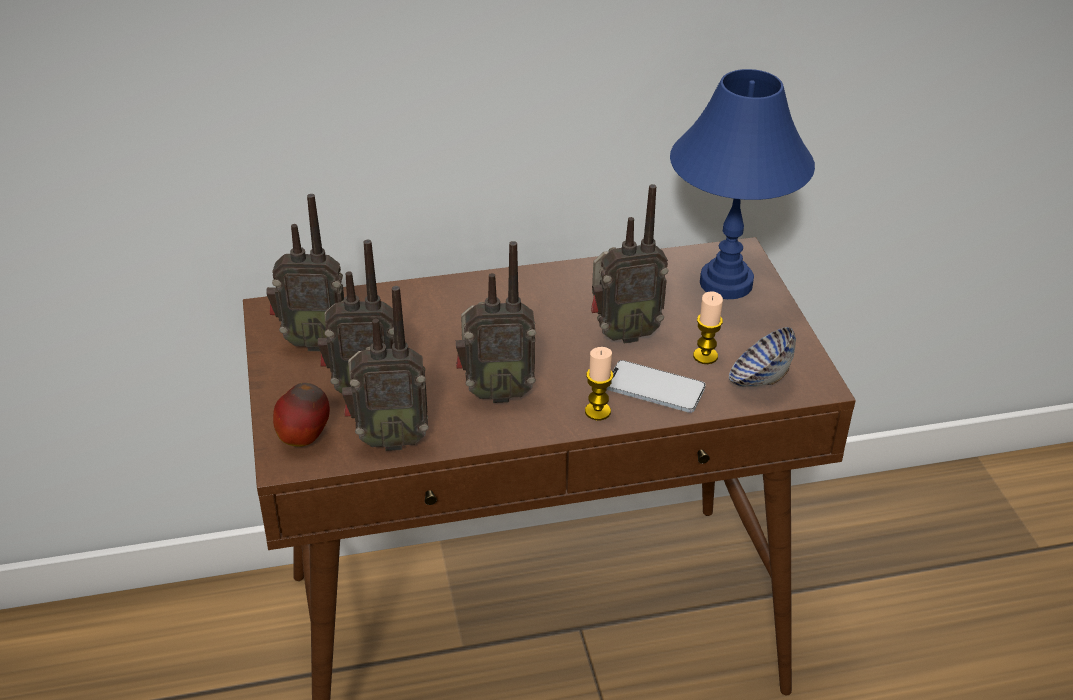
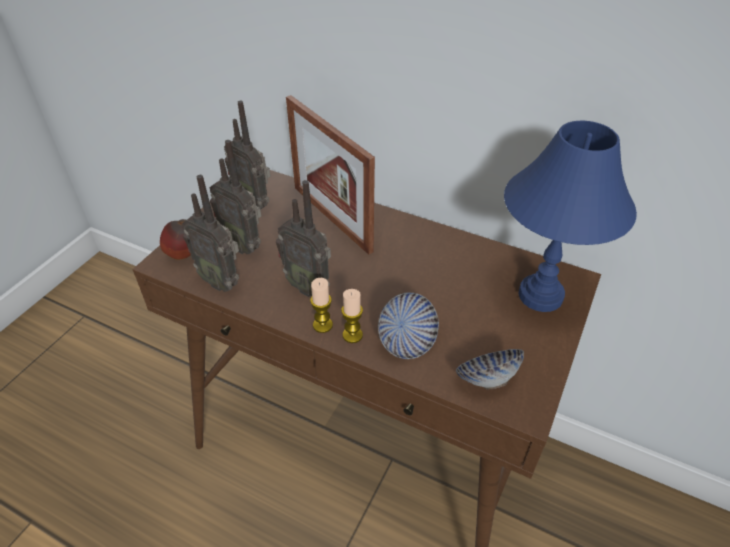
camera: 40 degrees right, 5 degrees up
(430, 312) = (331, 218): none -> picture frame
(622, 334) = (428, 292): radio -> none
(655, 388) = (406, 341): phone -> bowl
(705, 356) = (466, 339): candle -> candle (322, 325)

